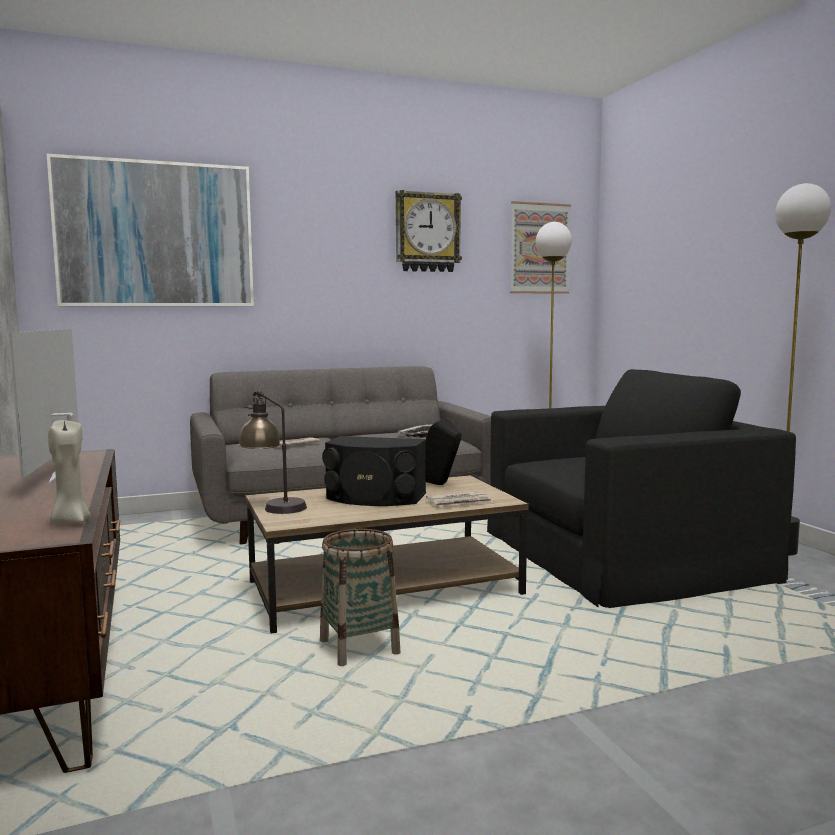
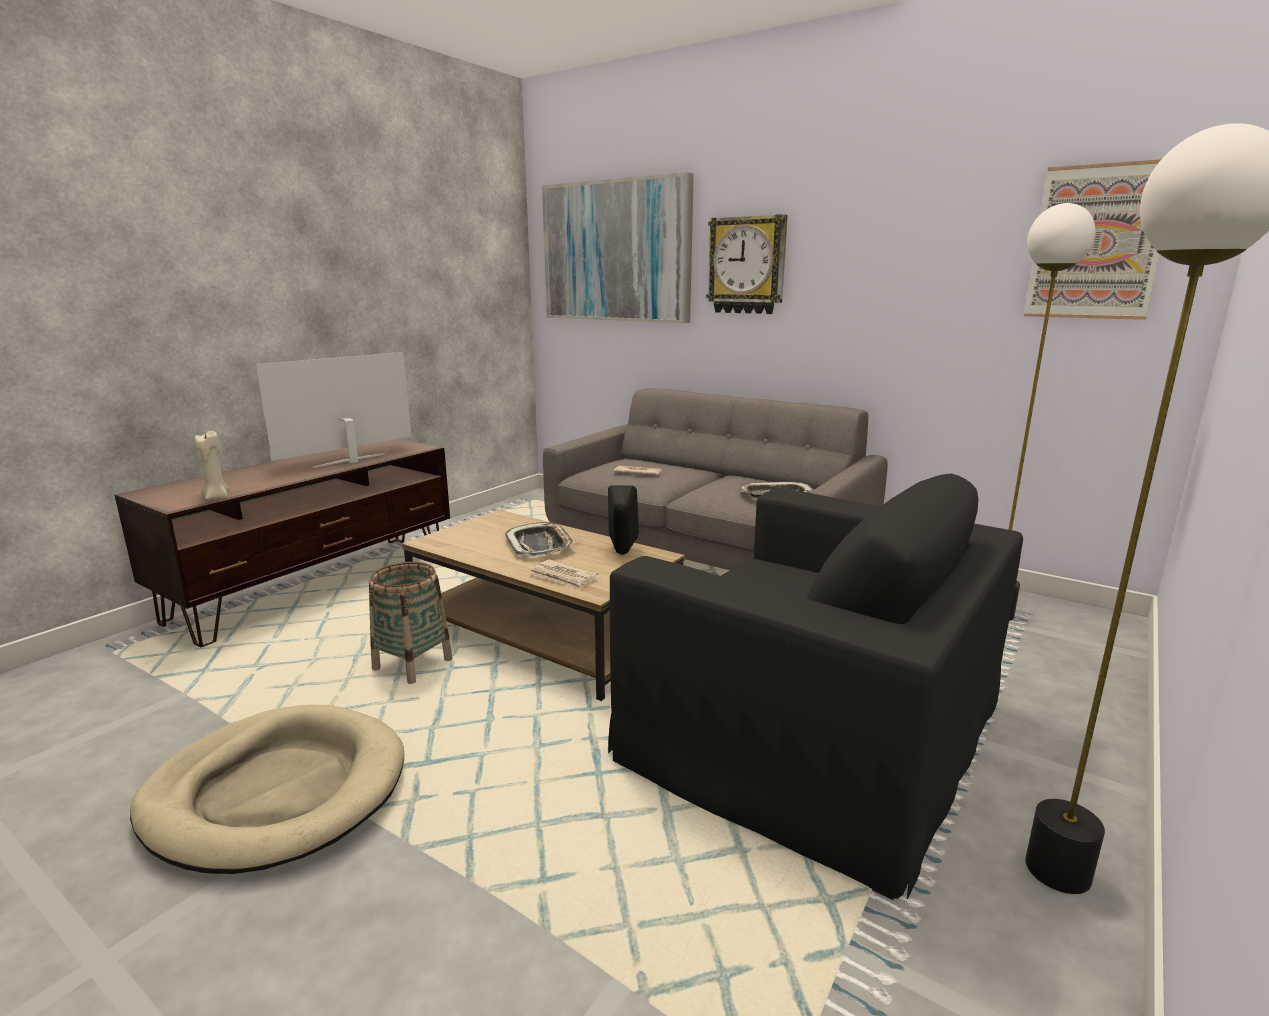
camera: 55 degrees right, 10 degrees up
(273, 506) = (474, 525): table lamp -> none
(374, 498) = (539, 545): black speaker -> tray
(427, 232) = (897, 229): wall clock -> wall clock (747, 265)
(525, 744) = (277, 792): none -> beige dog bed

